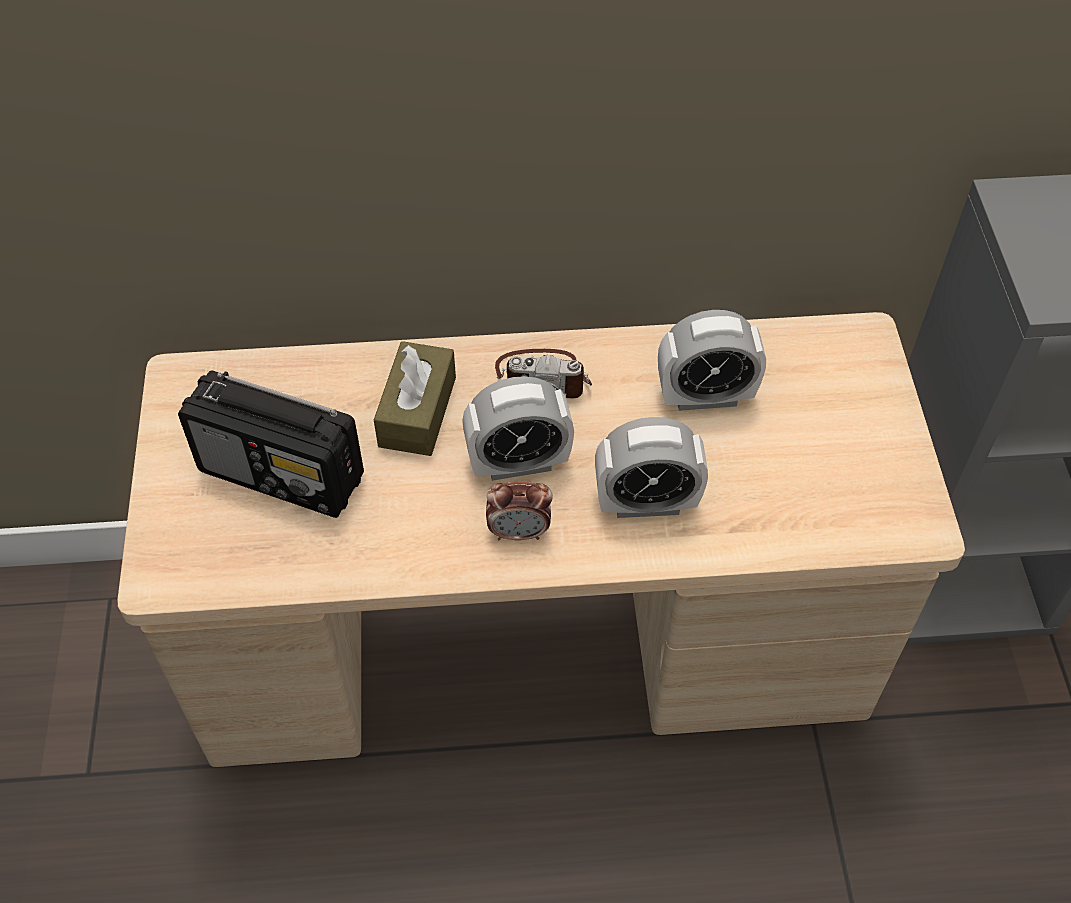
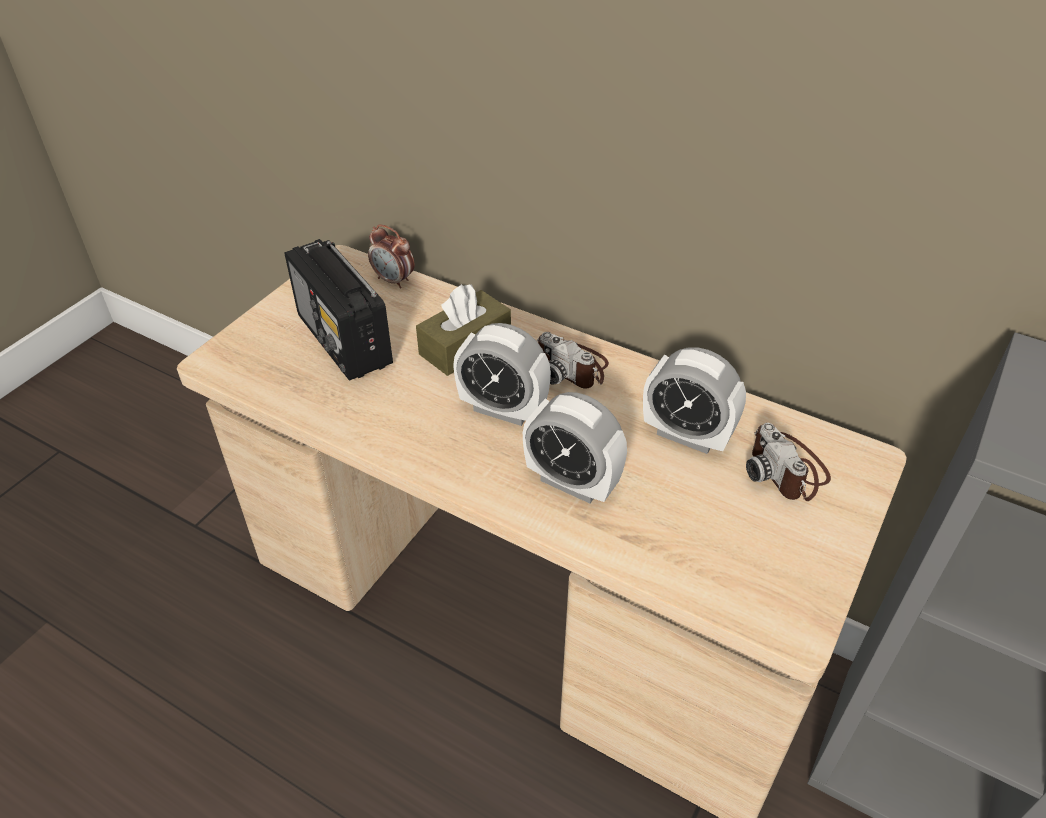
camera: 35 degrees right, 10 degrees down
(519, 532) = (460, 452): alarm clock -> alarm clock (394, 280)
(811, 384) = (787, 469): none -> camera

